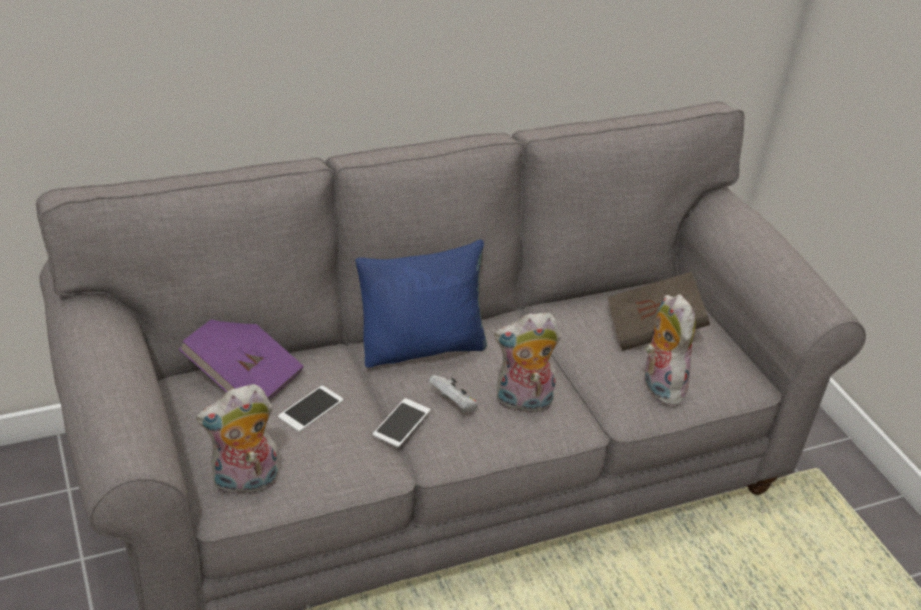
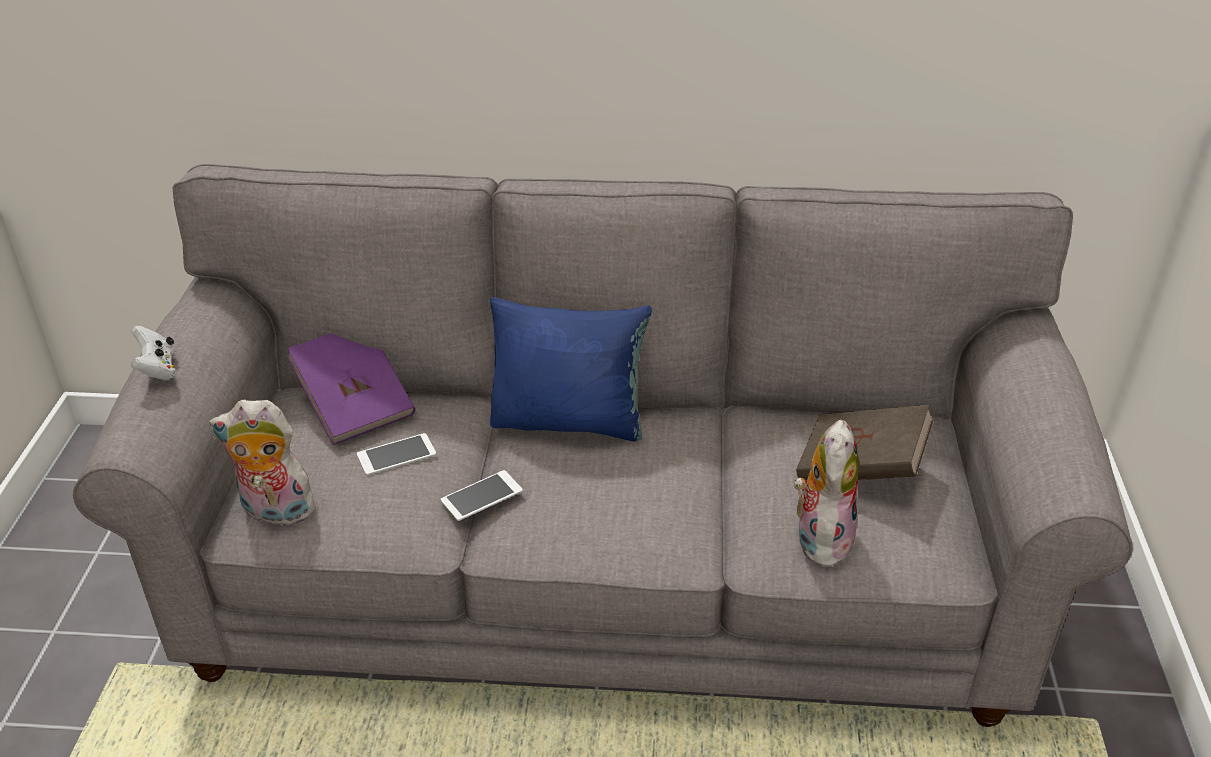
camera: 30 degrees right, 0 degrees up
(453, 405) = (556, 493): white game controller -> white game controller (158, 369)
(522, 403) = (638, 512): plush toy -> none

